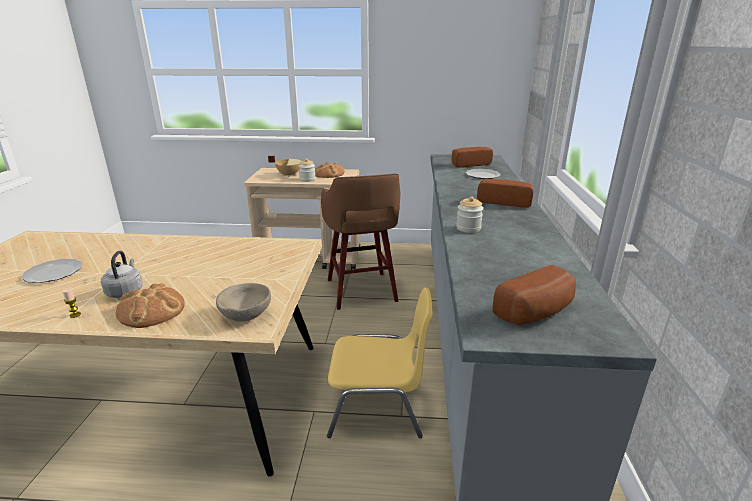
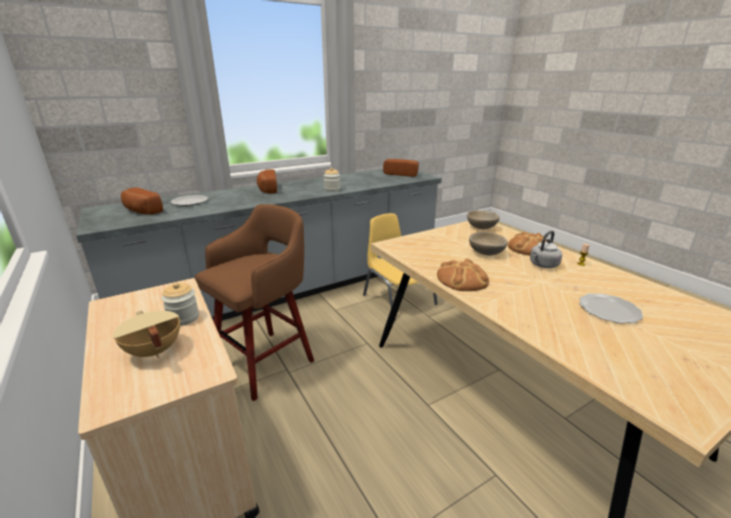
camera: 125 degrees left, 0 degrees up
(200, 278) = (485, 253): none -> beige bowl
(328, 174) = (133, 314): bread -> bread (463, 279)

